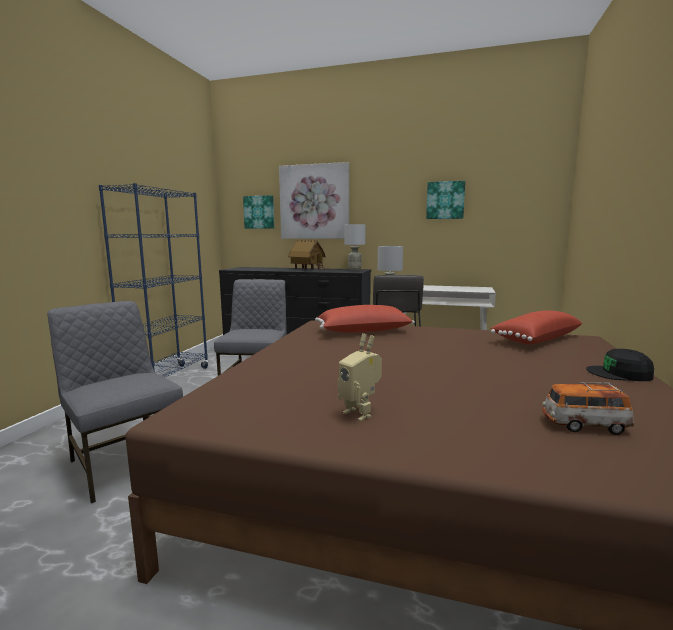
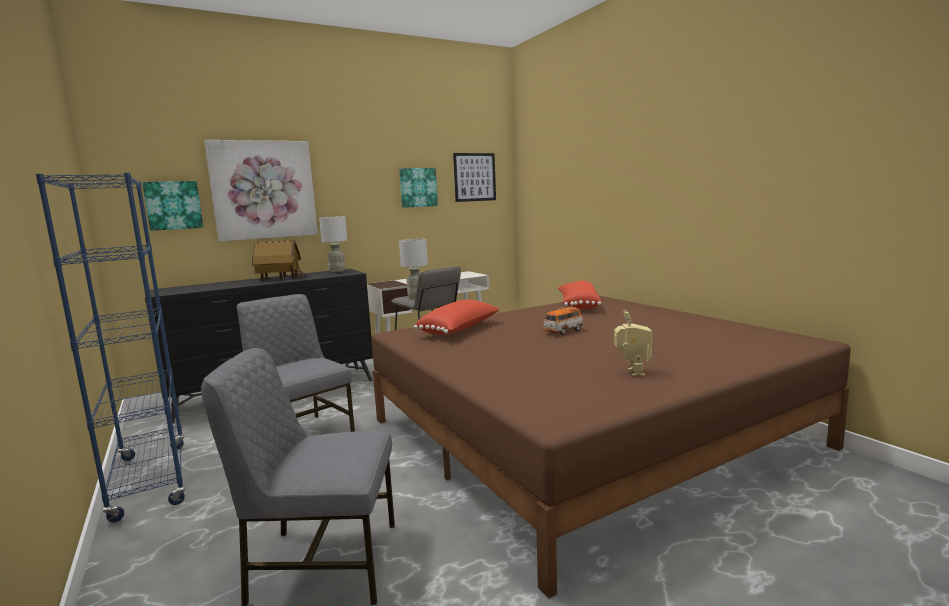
camera: 45 degrees left, 0 degrees up
(360, 413) = (632, 372): toy robot -> toy robot turned 90 degrees counterclockwise
(514, 189) = (474, 177): none -> picture
(584, 425) = (717, 340): toy car -> toy car (563, 331)
(619, 374) = (664, 313): black cap -> none

